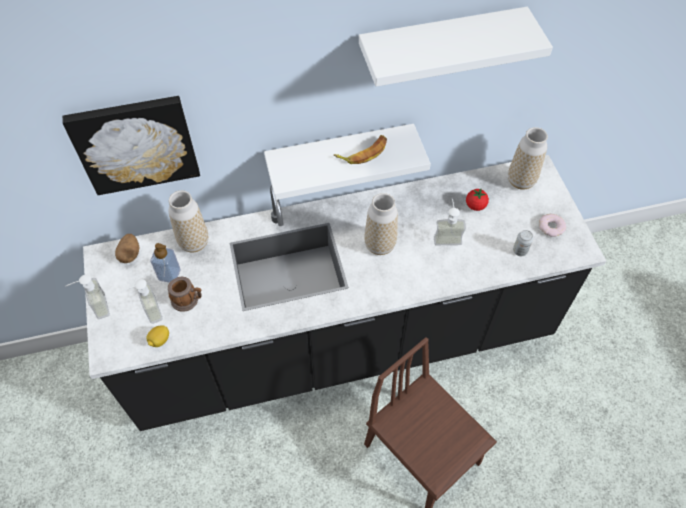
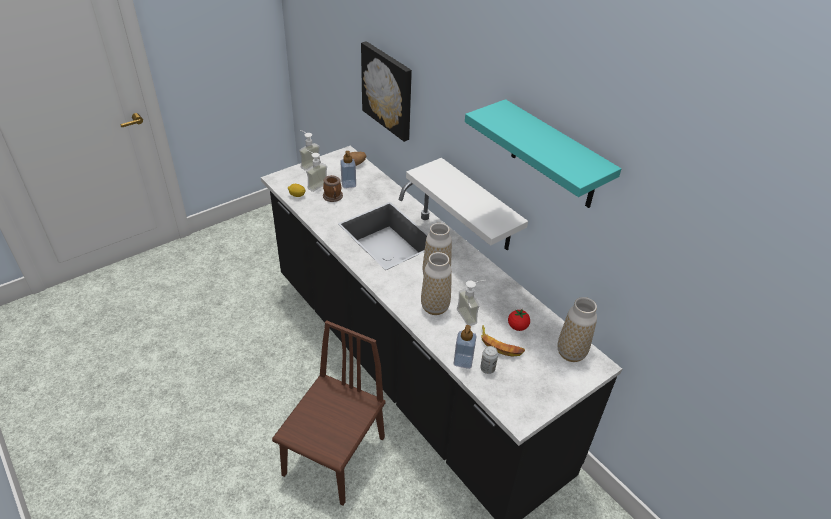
camera: 65 degrees right, 15 degrees down
(194, 242) = (380, 186): vase -> vase (435, 307)
(363, 152) = (475, 201): banana -> banana (500, 345)
(440, 46) = (554, 156): white shelf -> turquoise shelf
(504, 266) = (463, 361): none -> soap dispenser
(551, 227) = (531, 387): donut -> none

